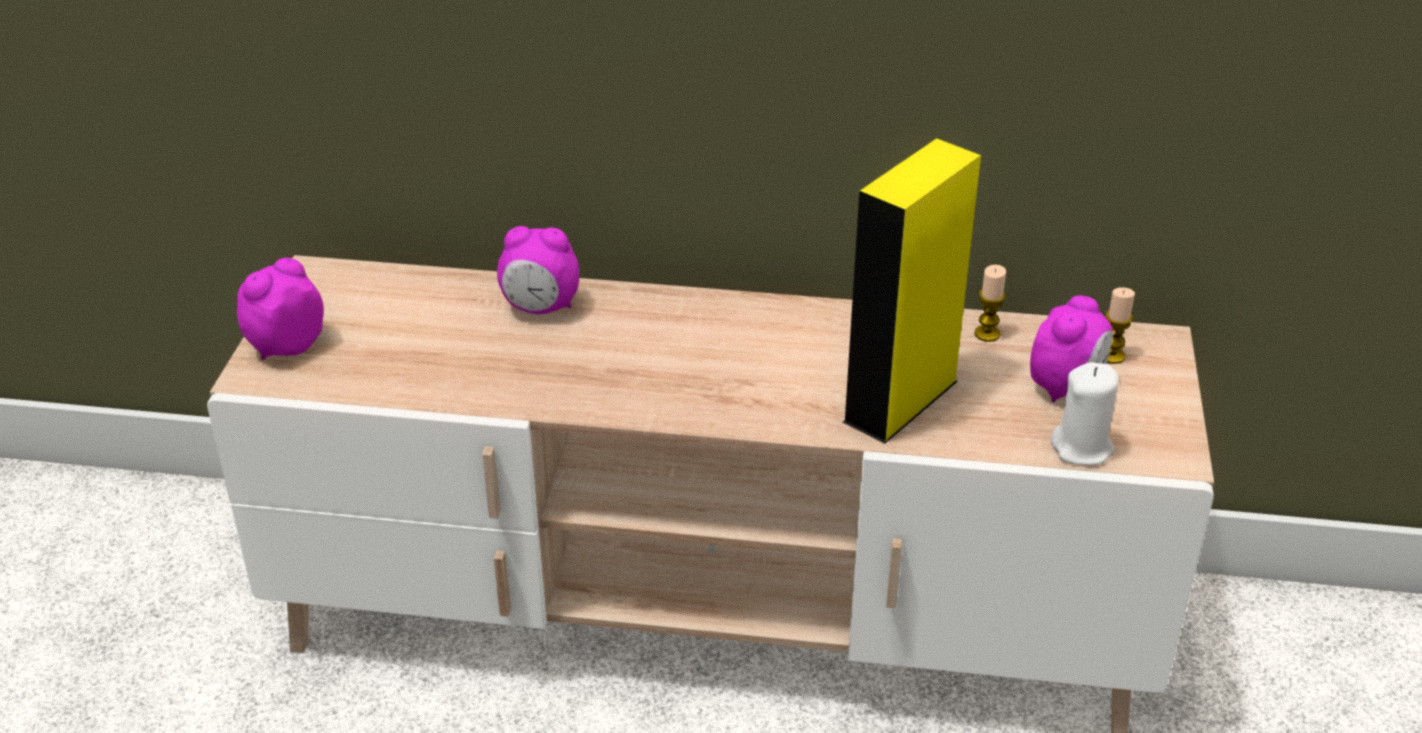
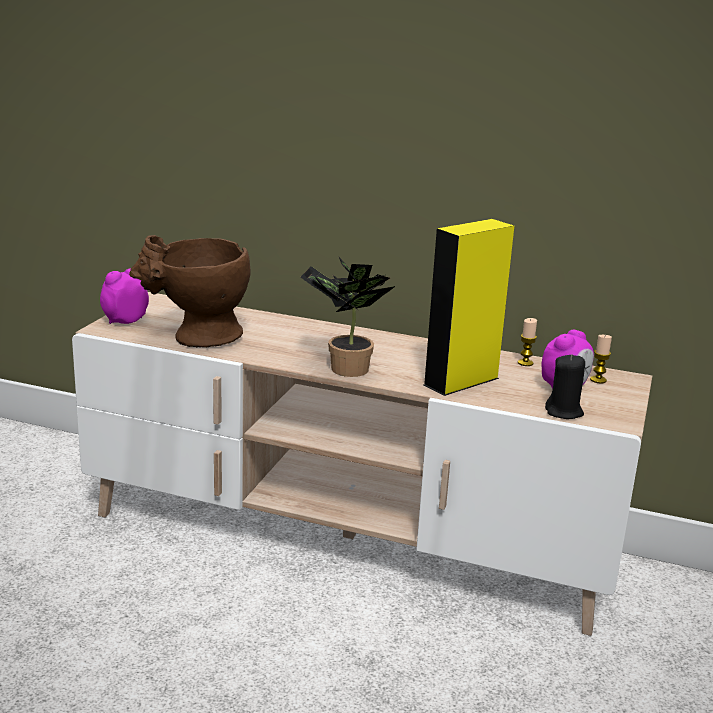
camera: 10 degrees right, 15 degrees down
(430, 373) = (197, 339): none -> brown vase
(541, 308) = (271, 324): alarm clock -> none
(702, 406) = (343, 369): none -> potted plant
(1082, 448) = (564, 412): white candle -> black candle

